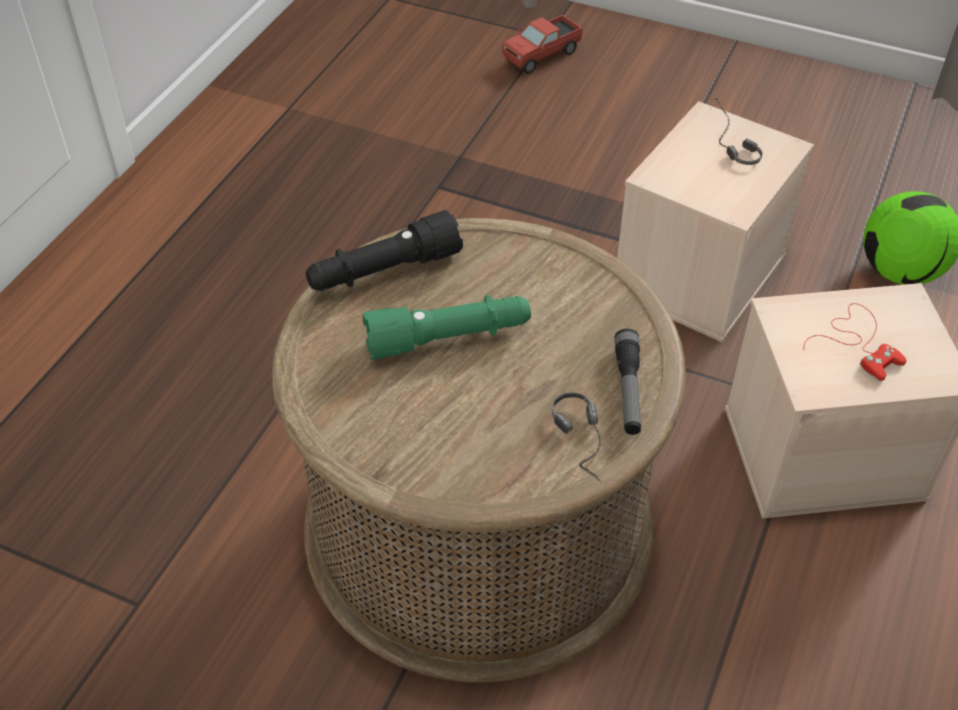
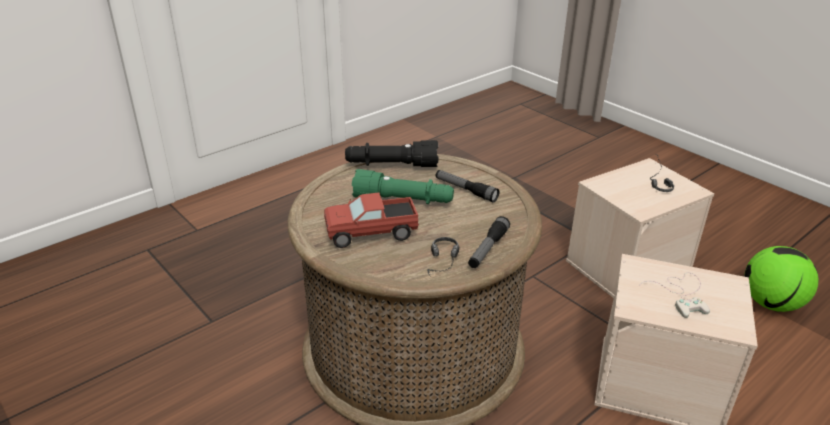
camera: 25 degrees right, 15 degrees down
(526, 284) = (465, 190): none -> flashlight
(541, 56) = (591, 145): toy truck -> toy truck (371, 233)
(858, 342) = (681, 294): red game controller -> white game controller

